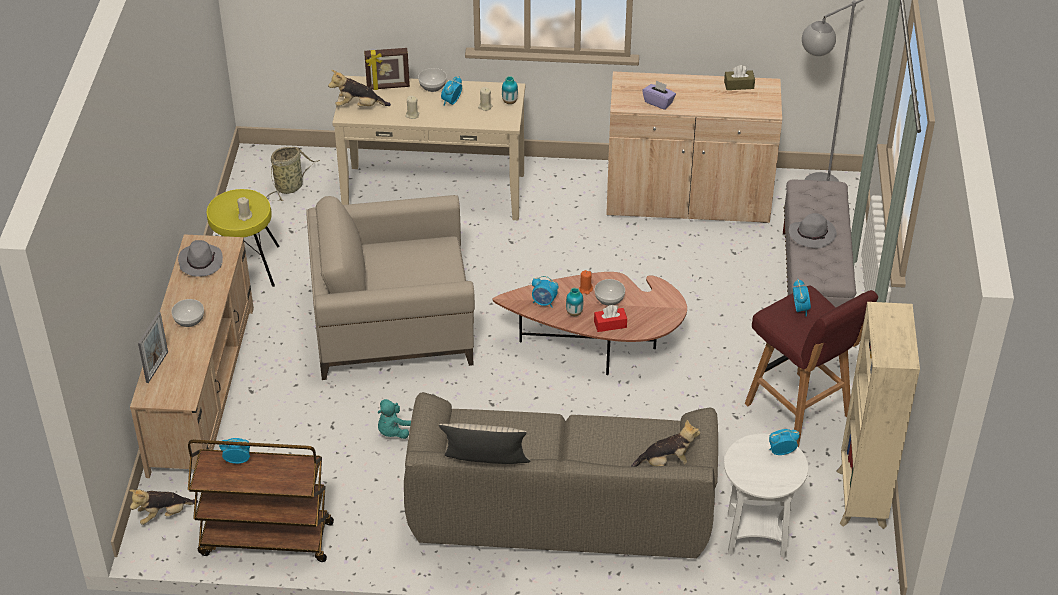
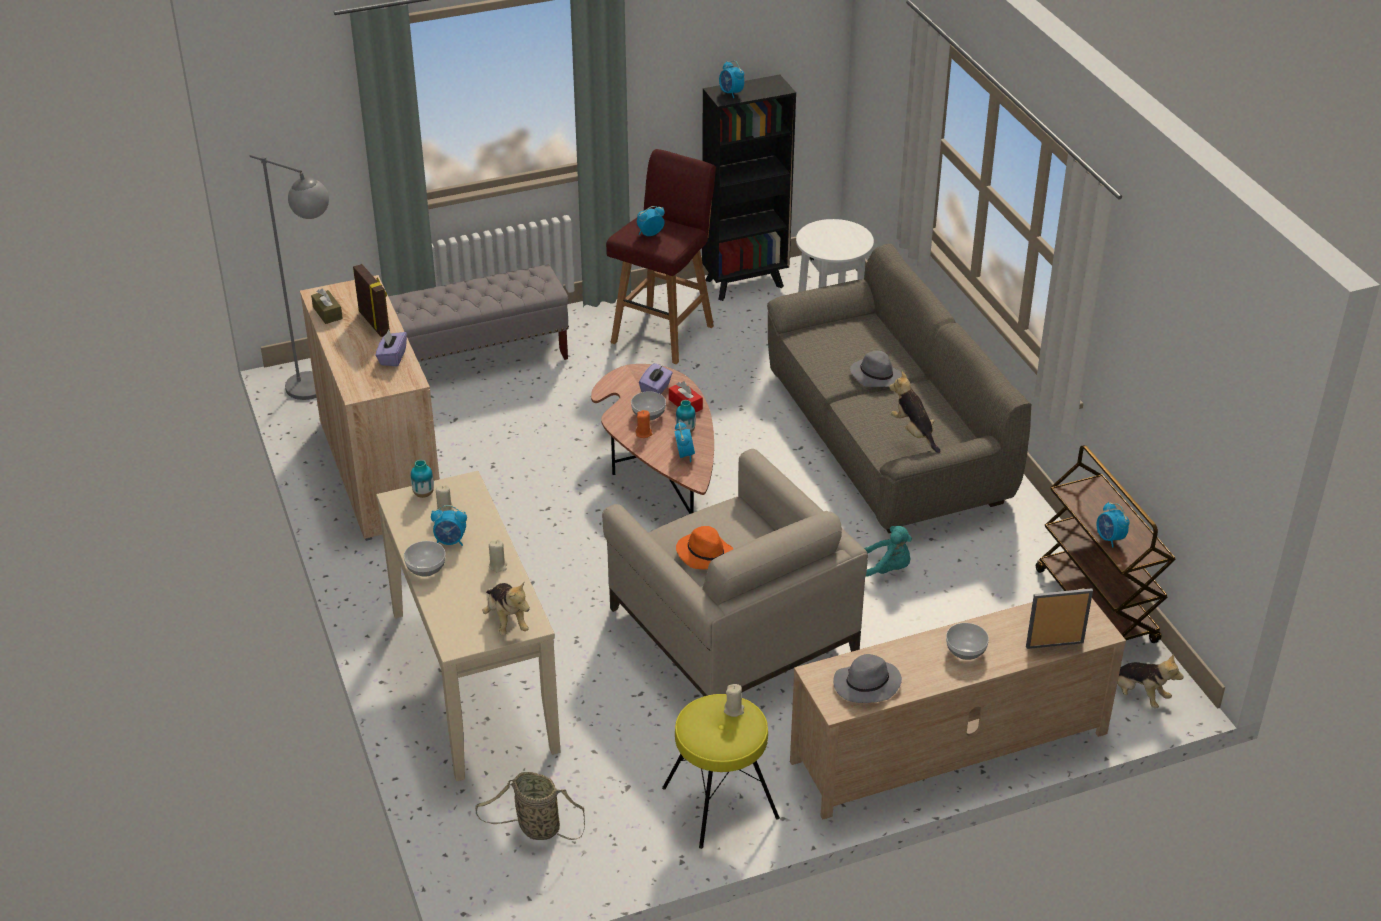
camera: 115 degrees left, 5 degrees down
(388, 87) = (447, 609): picture frame -> picture frame (375, 323)
(408, 261) = (704, 554): none -> orange hat
(485, 469) = (992, 357): beige pillow -> none
(641, 314) = (656, 389): none -> purple tissue box
(666, 464) = (842, 327): plush toy -> plush toy (914, 432)
(781, 451) = (814, 235): alarm clock -> alarm clock (731, 93)
(813, 234) = (481, 297): grey hat -> grey hat (875, 376)
(860, 500) = (746, 283): beige bookcase -> black bookcase

